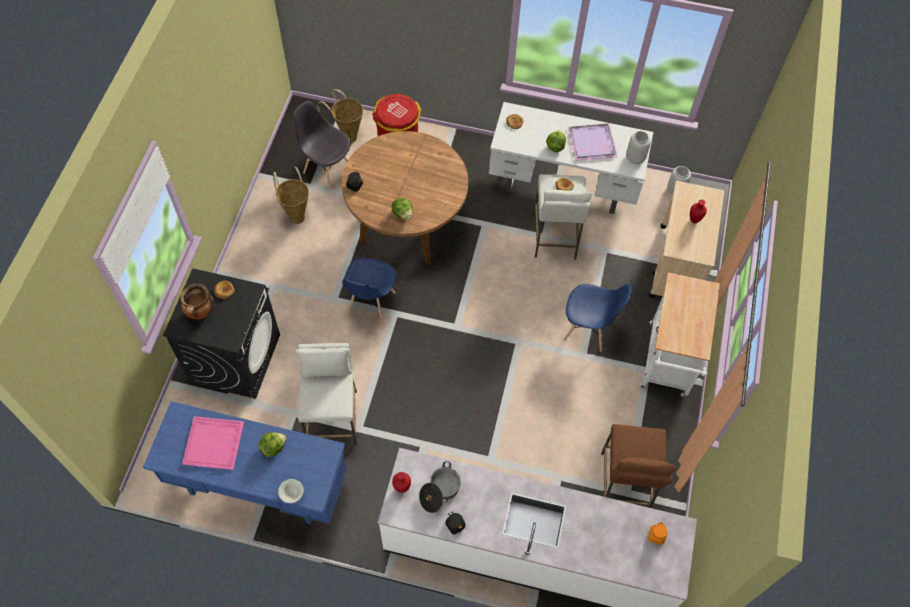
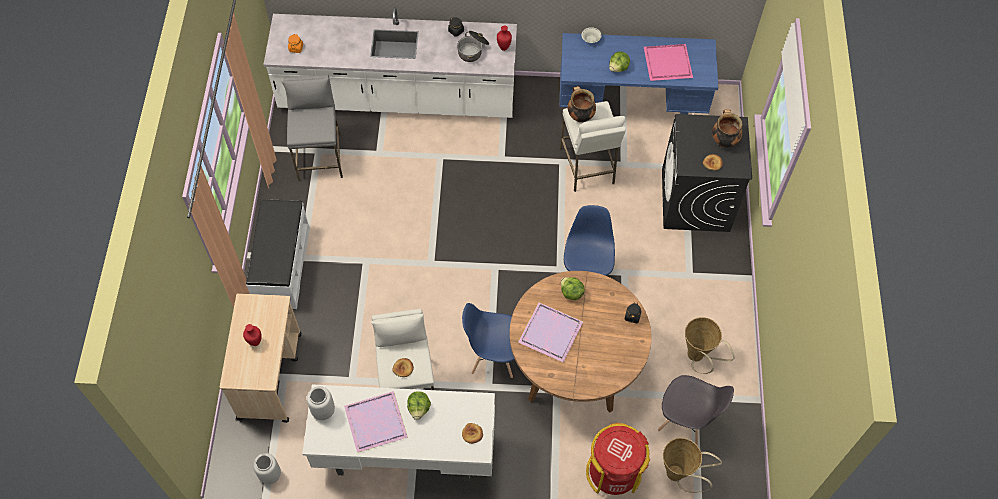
camera: 170 degrees right, 0 degrees up
(336, 401) = (580, 116): none -> cooking pot
(429, 185) = (552, 332): none -> purple tray
(588, 330) = (363, 287): blue chair -> blue chair (493, 356)
(625, 484) = (320, 157): brown stool -> grey stool
(667, 364) = (282, 266): white cart -> white bench

